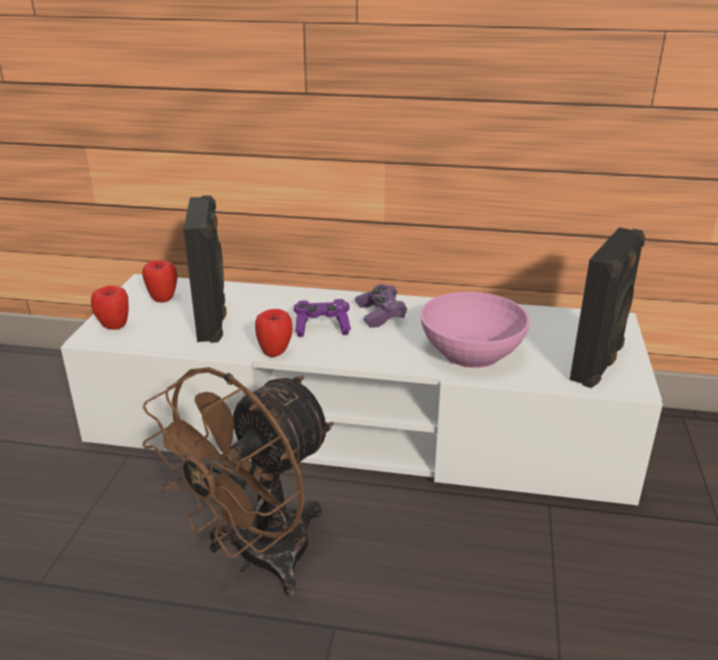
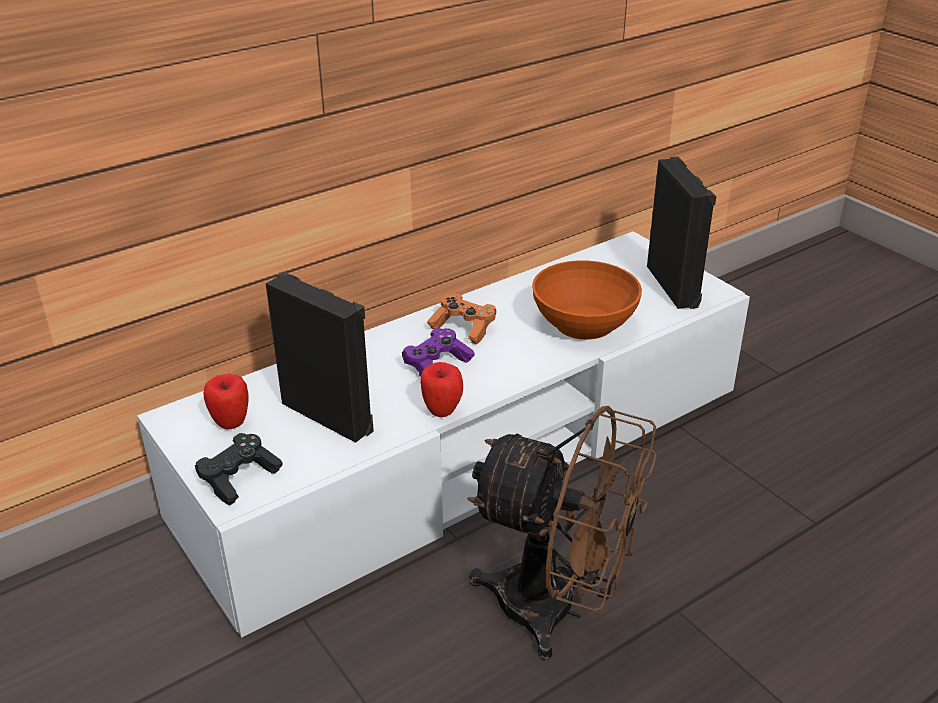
camera: 45 degrees left, 5 degrees up
(114, 327) = (239, 478): apple -> black game controller
(258, 559) = (557, 609): brown fan -> brown fan turned 60 degrees counterclockwise
(380, 314) = (463, 328): purple game controller -> orange game controller
(470, 352) = (583, 323): pink bowl -> orange bowl

